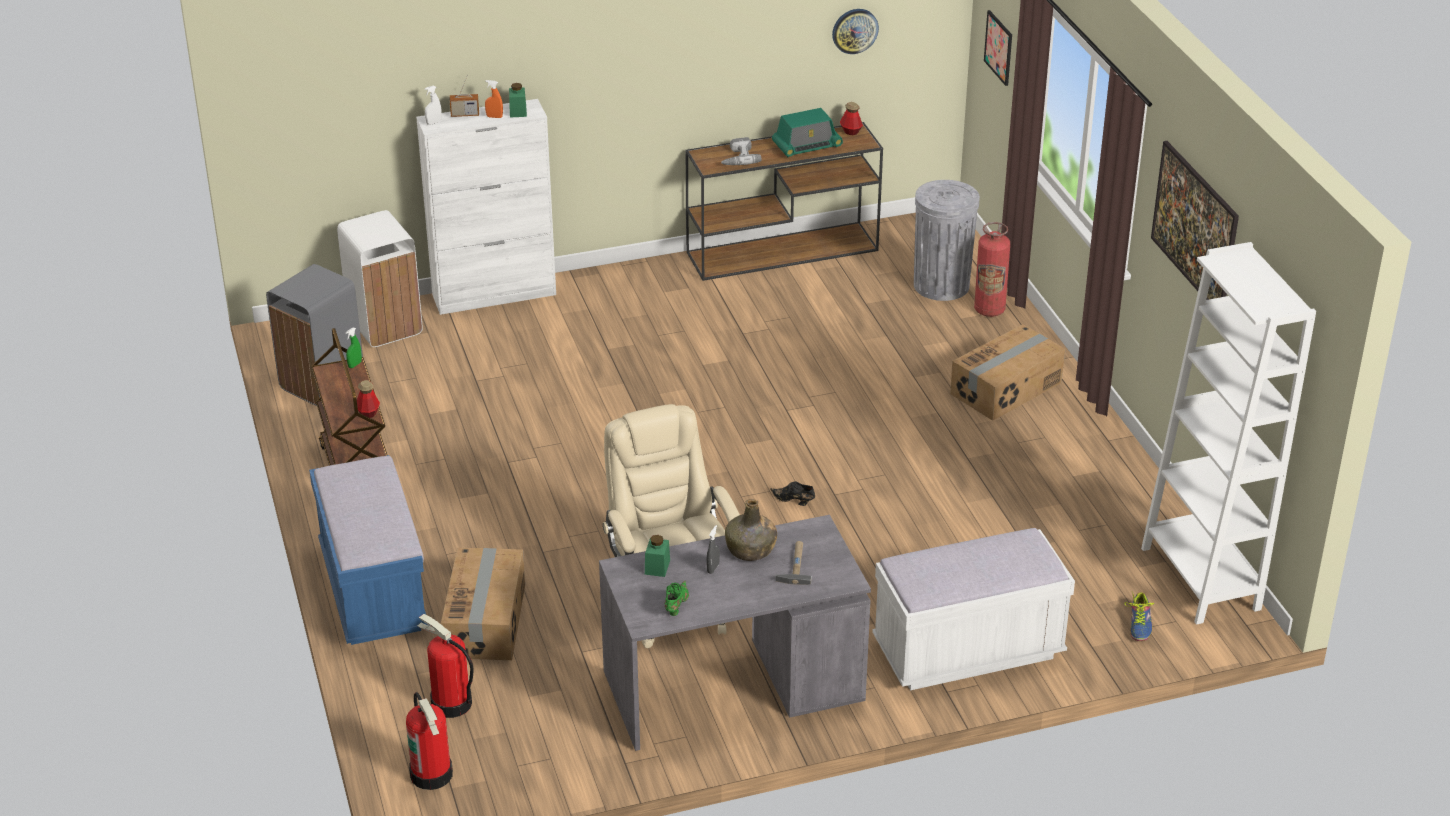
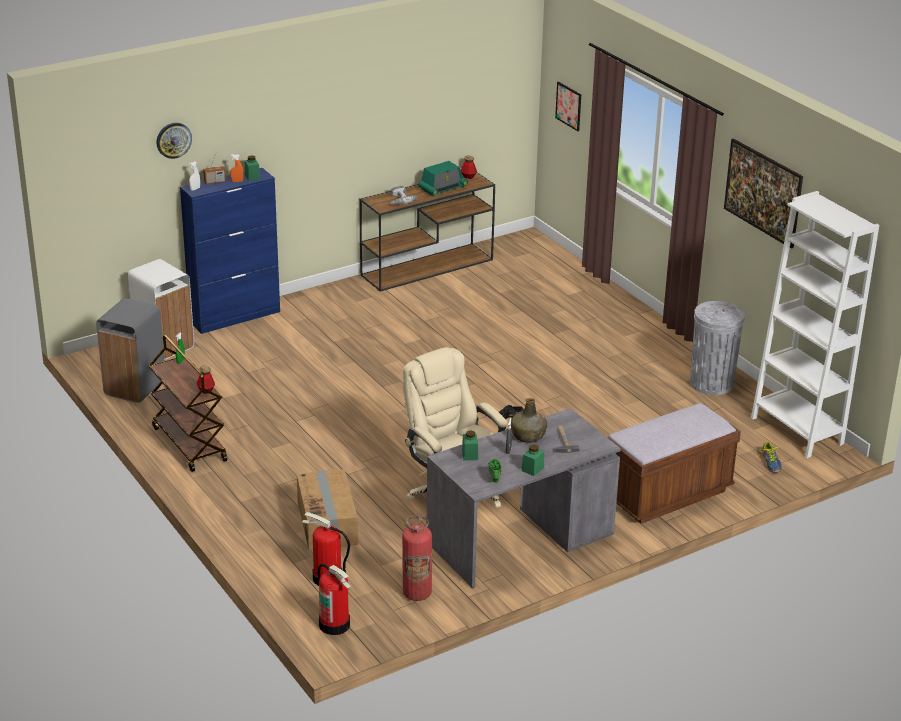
camera: 15 degrees left, 5 degrees down
(373, 590) = (236, 515): blue bench -> none
(495, 295) = (235, 316): white cabinet -> blue cabinet
(733, 602) = (532, 469): none -> green jar
(854, 30) = (467, 104): wall clock -> wall clock (173, 140)
(941, 285) = (545, 276): grey trash can -> grey trash can (711, 383)
(968, 650) = (667, 494): white bench -> brown bench
(989, 310) = (584, 287): fire extinguisher -> fire extinguisher (417, 593)
(1006, 388) = (618, 333): cardboard box -> none

